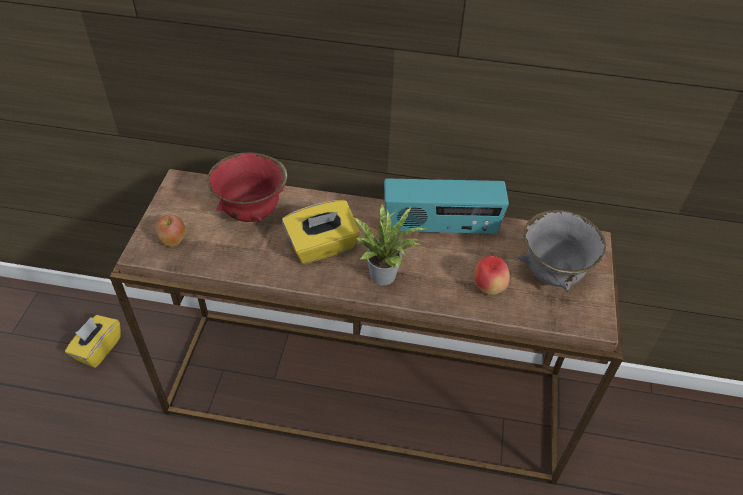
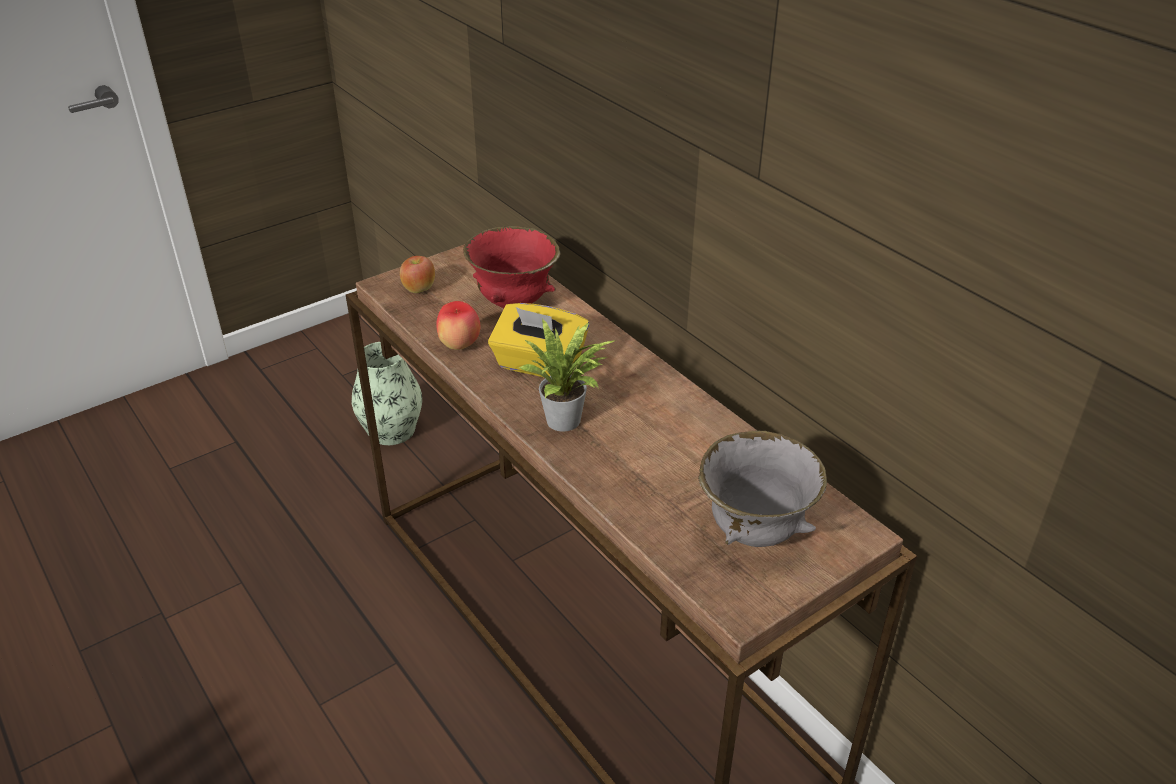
camera: 45 degrees right, 10 degrees down
(98, 349) = (391, 430): yellow tissue box -> vase
(440, 228) = (685, 415): radio -> none
(488, 288) = (659, 497): apple -> apple (459, 345)

